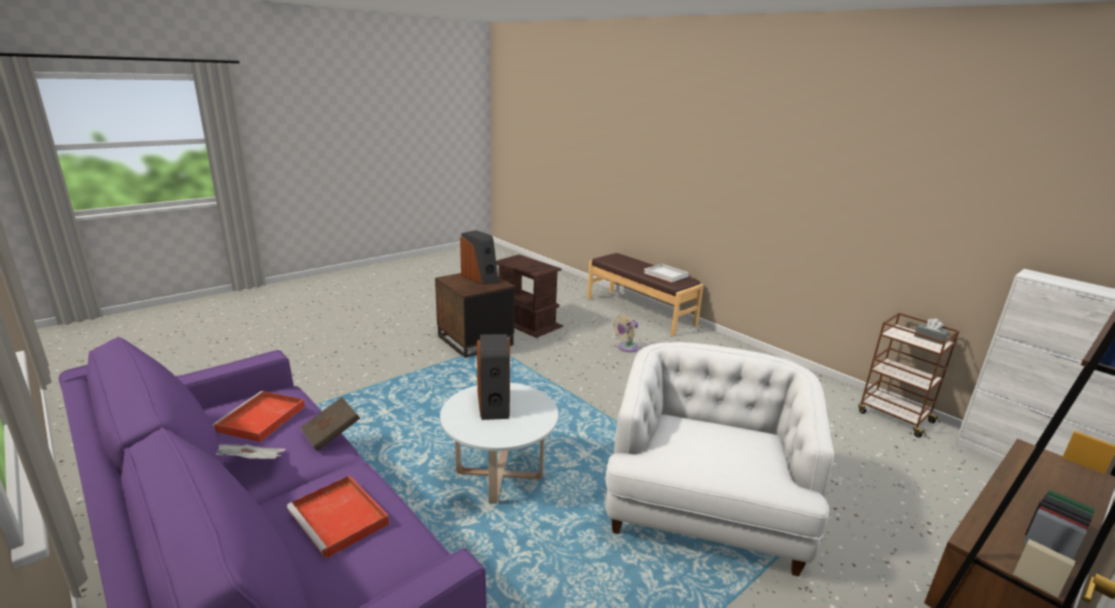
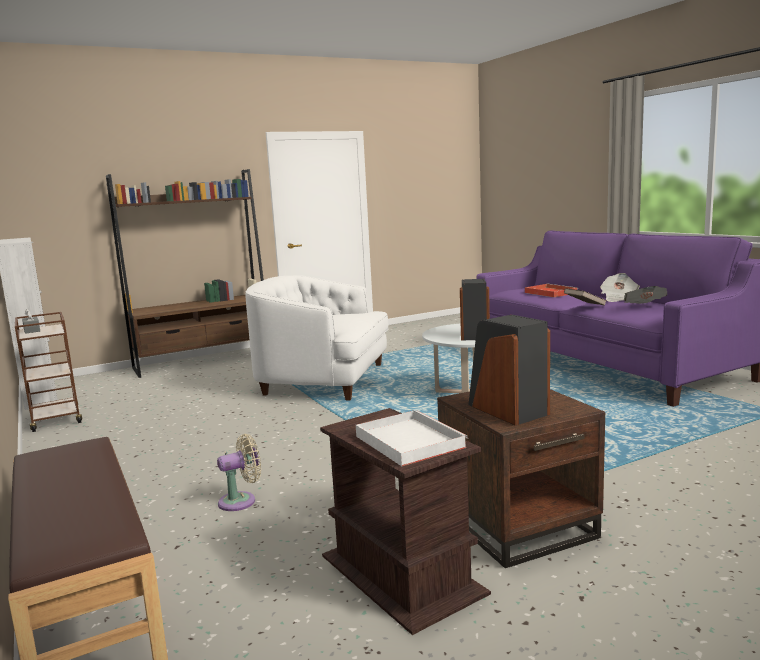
camera: 165 degrees left, 10 degrees down
(261, 419) = (644, 307): red tray -> newspaper
(666, 275) = (56, 468): white tray -> white tray (407, 441)
(704, 508) = (324, 381): white armchair -> white armchair turned 75 degrees clockwise

